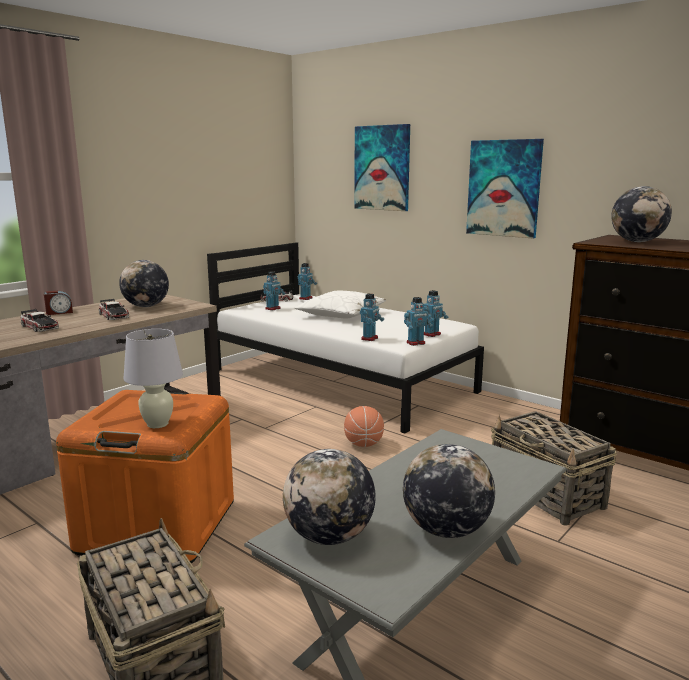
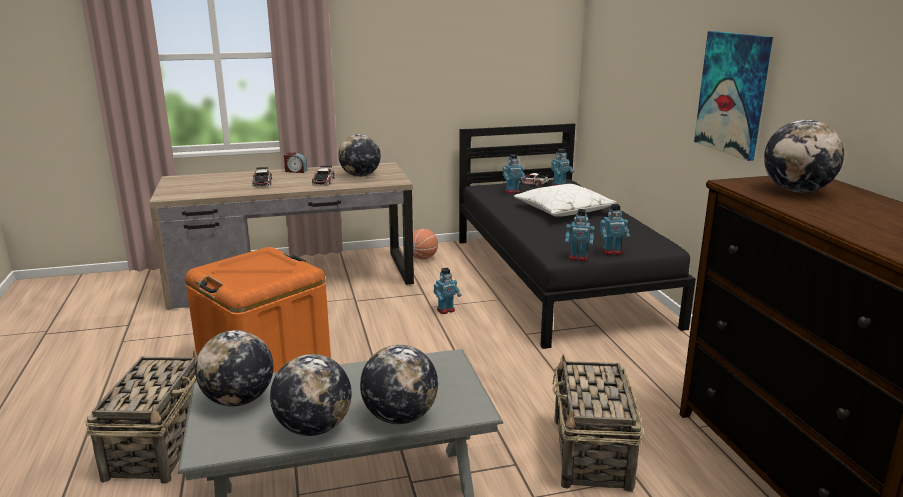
camera: 35 degrees right, 5 degrees up
(158, 424) = (247, 280): white table lamp -> none
(341, 380) = (557, 279): white bed -> black bed
(363, 444) = (490, 347): basketball -> basketball (422, 258)
(370, 338) = (541, 243): toy robot -> toy robot (446, 310)
(382, 168) = (641, 52): picture -> none
(496, 493) = (400, 417): none -> globe

